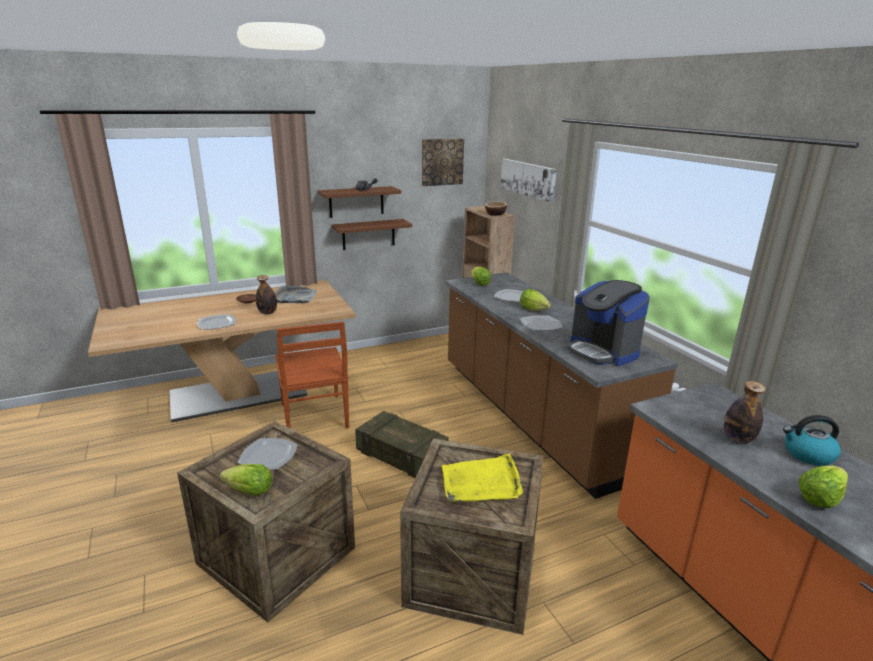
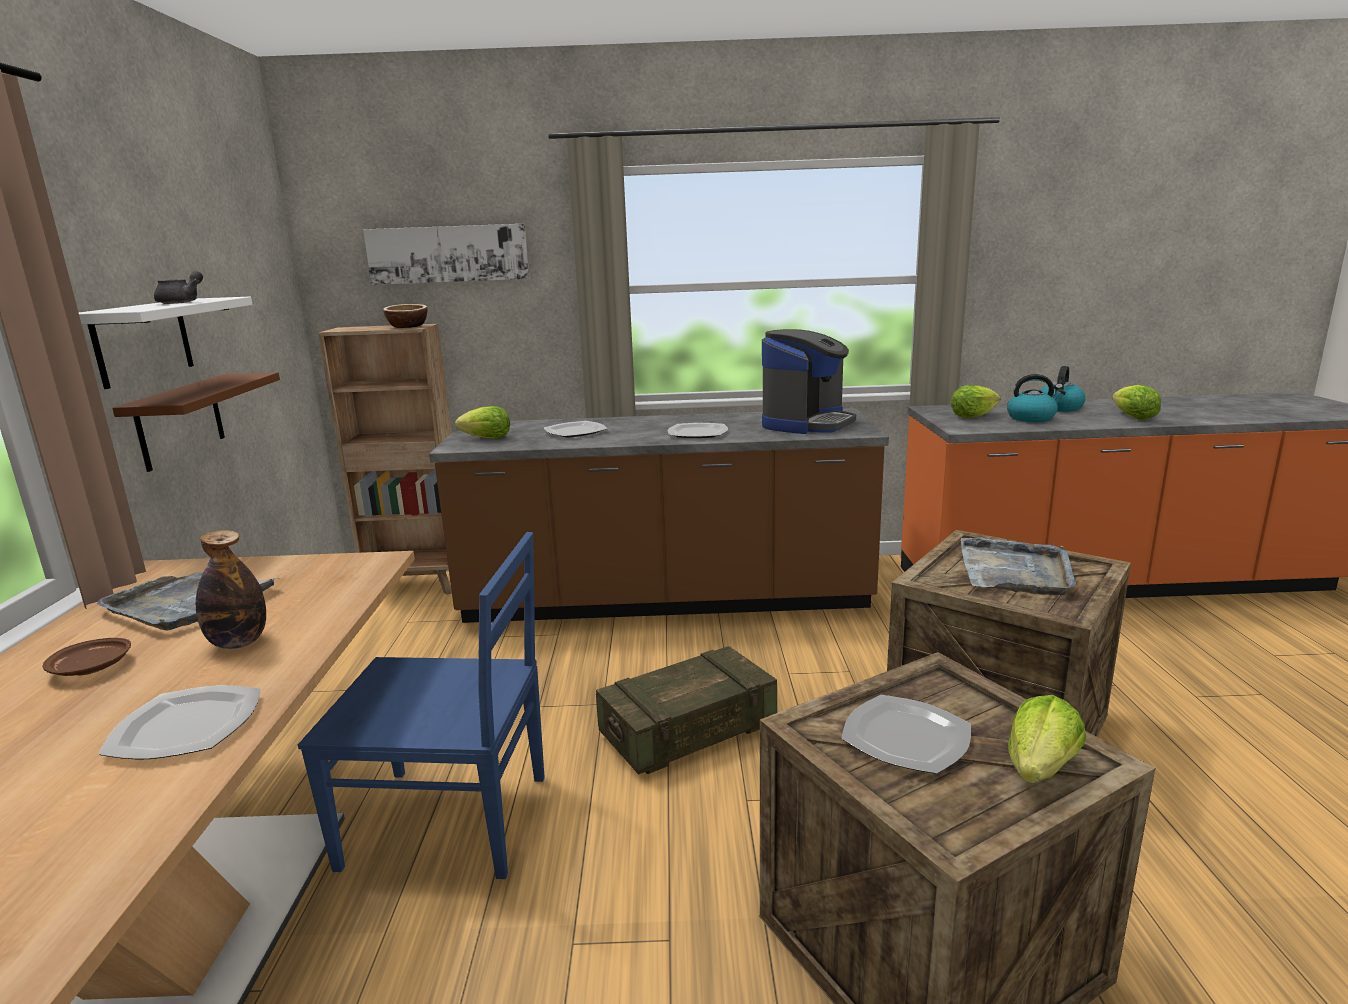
camera: 65 degrees left, 5 degrees down
(314, 416) = (452, 822): brown chair -> blue chair
(356, 202) = (143, 341): brown shelf -> white shelf
(442, 162) = (245, 244): picture -> none
(481, 483) = (1015, 571): yellow tray -> grey tray
(533, 309) = (638, 429): lettuce -> lettuce (972, 416)
(602, 351) = (807, 423): coffee machine -> coffee machine turned 45 degrees counterclockwise
(738, 439) = (1031, 418): bottle -> kettle

